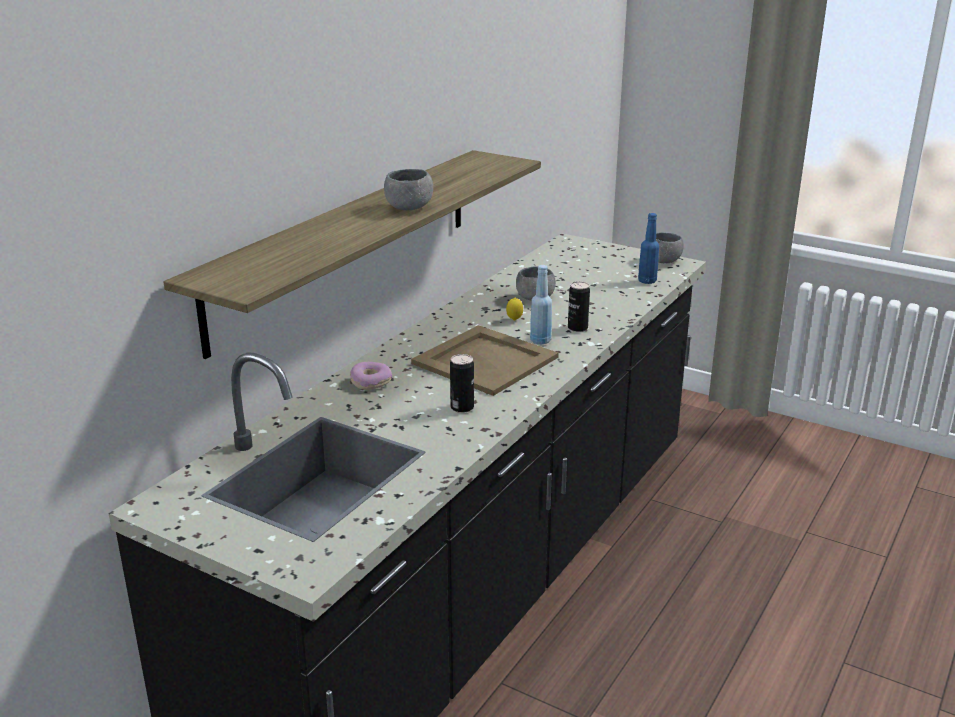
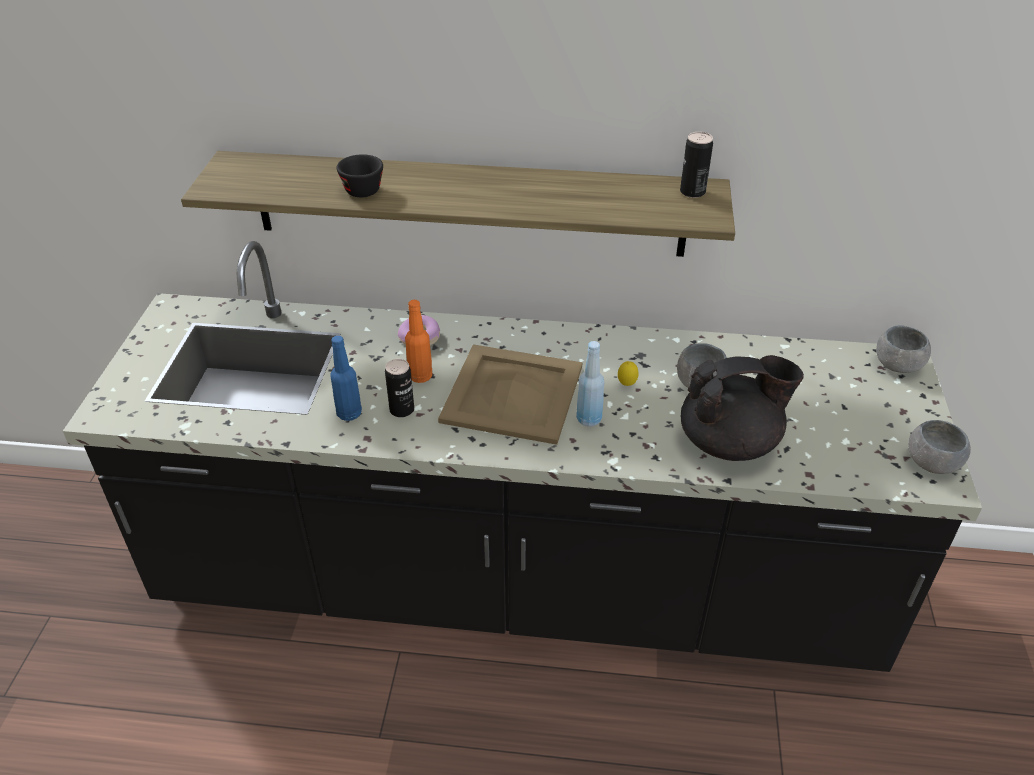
camera: 65 degrees right, 15 degrees up
(334, 238) = (360, 188): none -> black cup
(408, 208) = (478, 199): grey bowl -> grey bowl (897, 365)
(425, 392) = (420, 376): none -> orange bottle
(577, 328) = (645, 439): can -> can (692, 192)
(602, 305) = (730, 442): none -> black teapot
(647, 281) = (844, 463): blue bottle -> blue bottle (349, 413)

